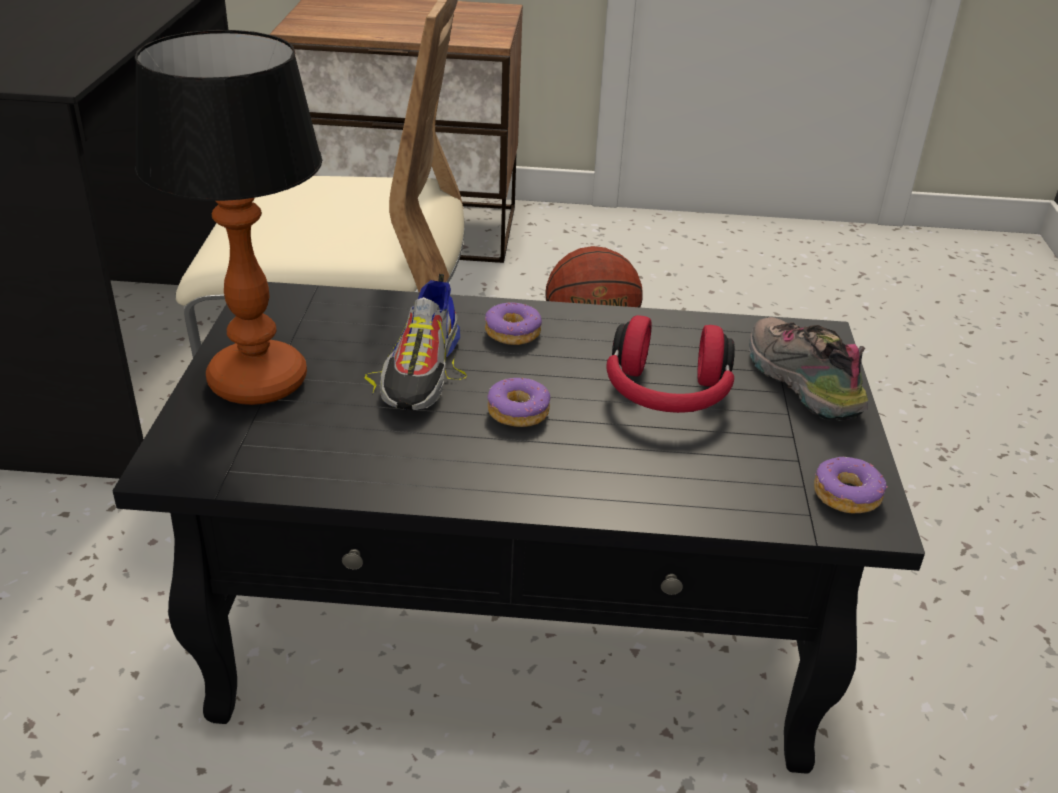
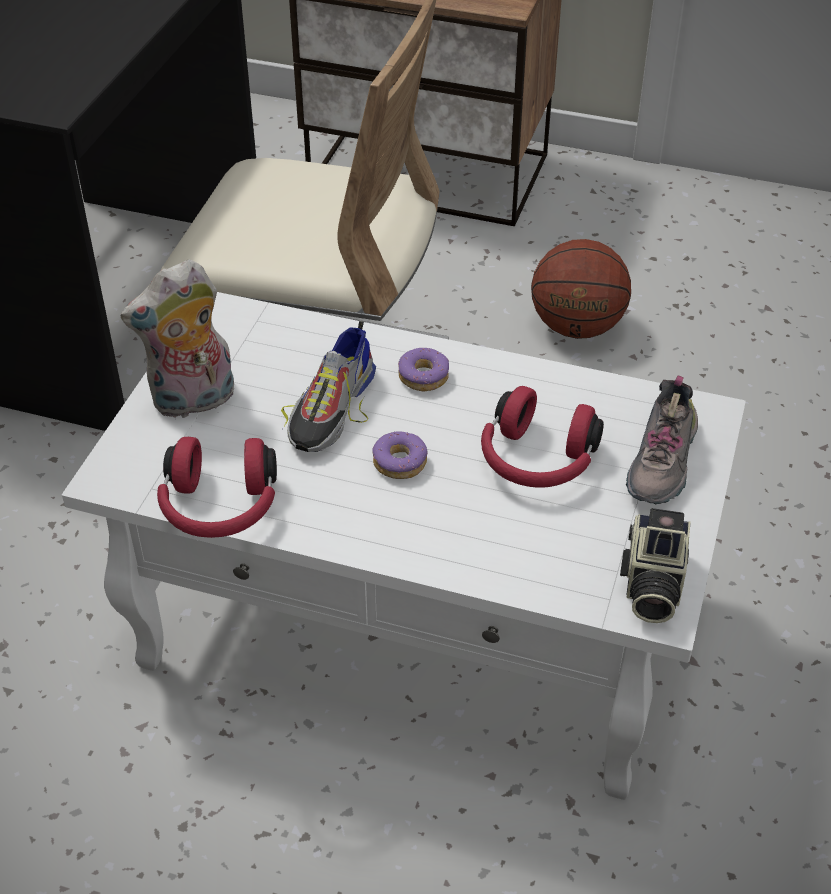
camera: 15 degrees right, 10 degrees up
(258, 380) = (193, 402): table lamp -> plush toy
(320, 481) = (219, 508): none -> red headphones
(523, 622) = (419, 622): black coffee table -> white coffee table
(798, 382) = (663, 463): shoe -> shoe turned 150 degrees counterclockwise
(846, 495) = (650, 585): donut -> camera

